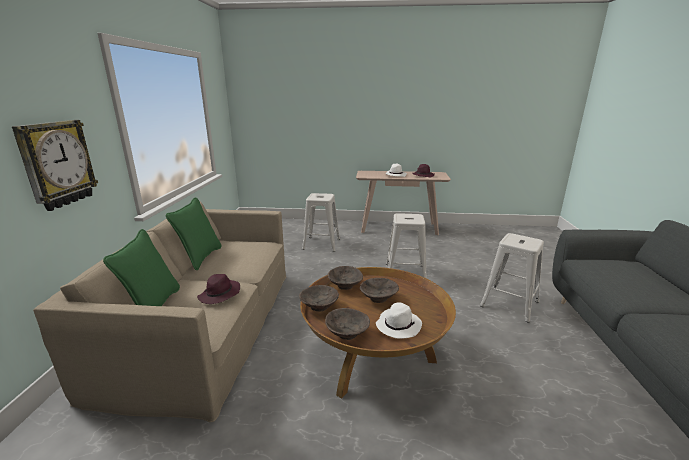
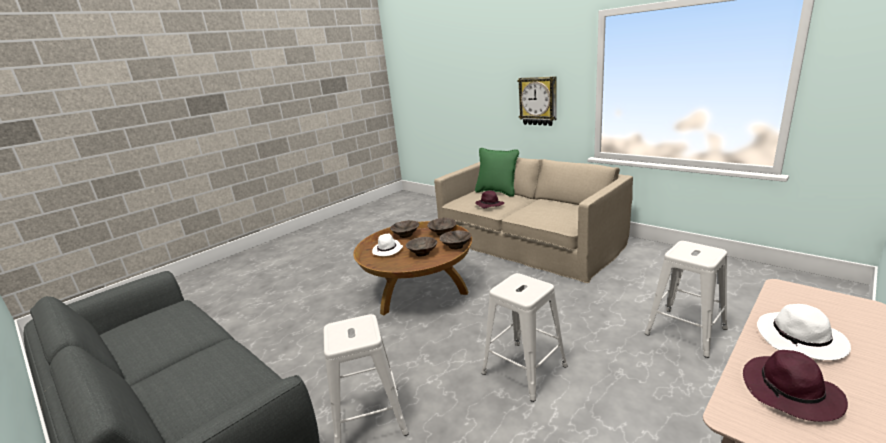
camera: 130 degrees right, 0 degrees up
(200, 257) = (559, 201): green pillow -> none

